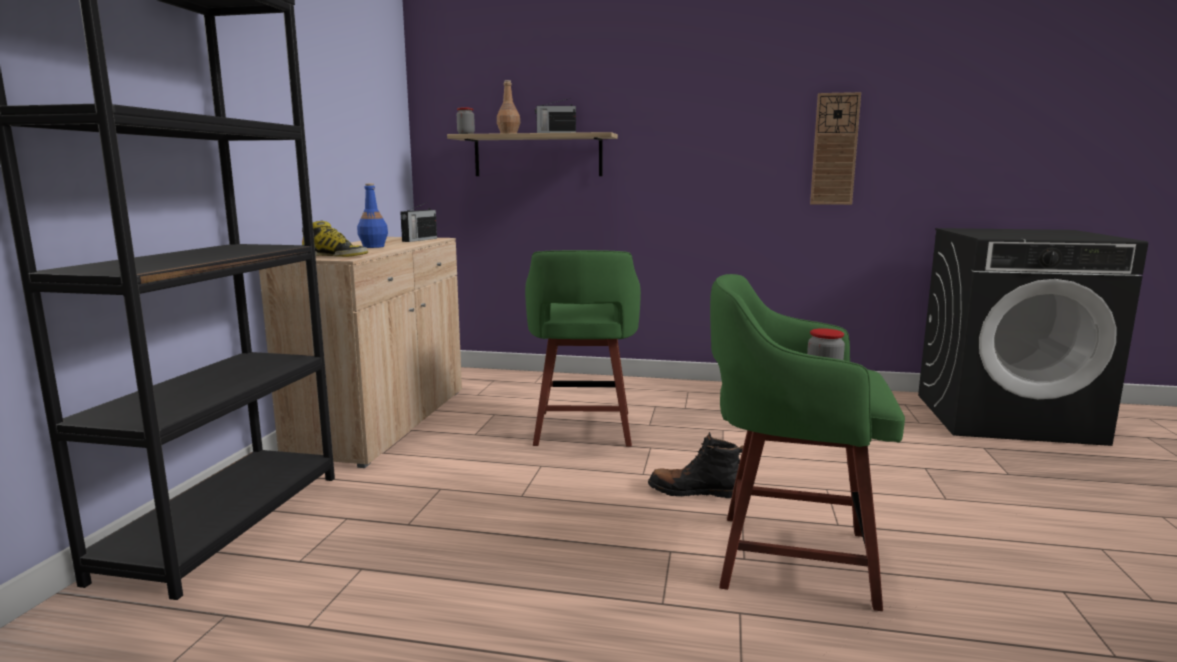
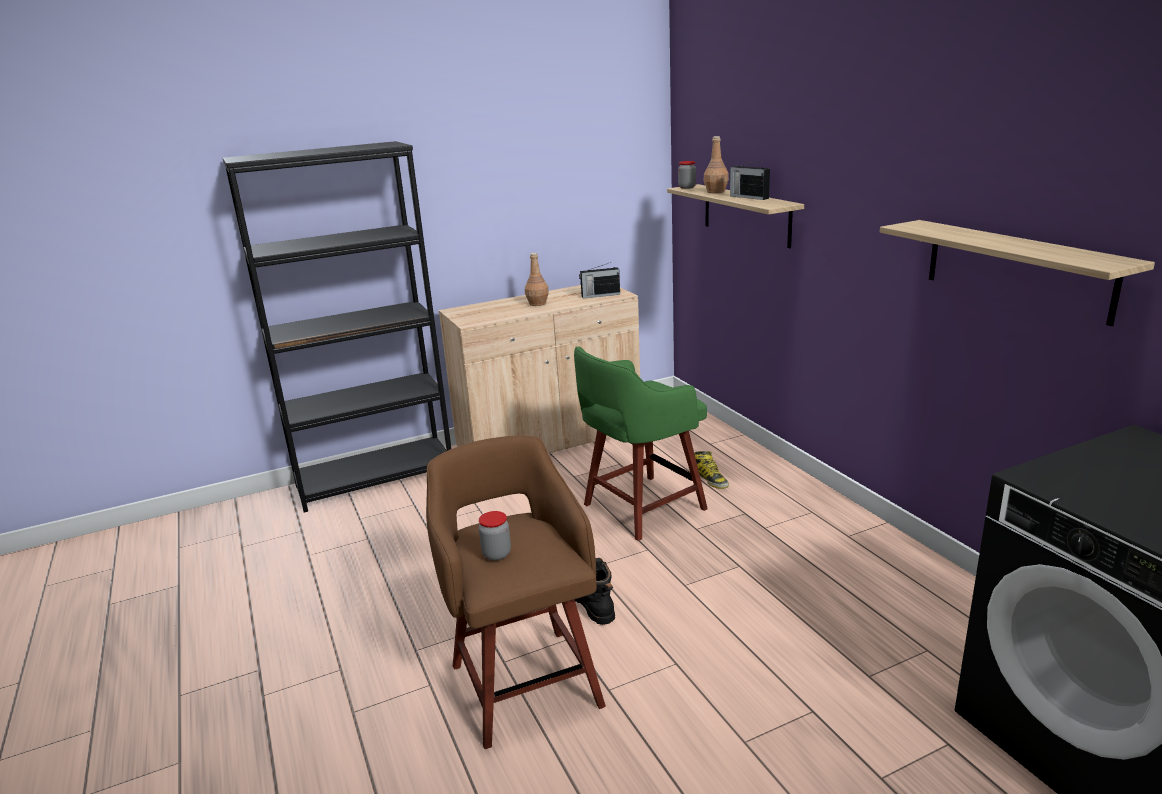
camera: 55 degrees right, 10 degrees up
(335, 256) = (476, 316): boot -> boot (710, 479)
(373, 246) = (537, 303): blue bottle -> brown bottle
(788, 557) = (525, 681): green stool -> brown stool
(834, 149) = (1016, 269): wall clock -> shelf

